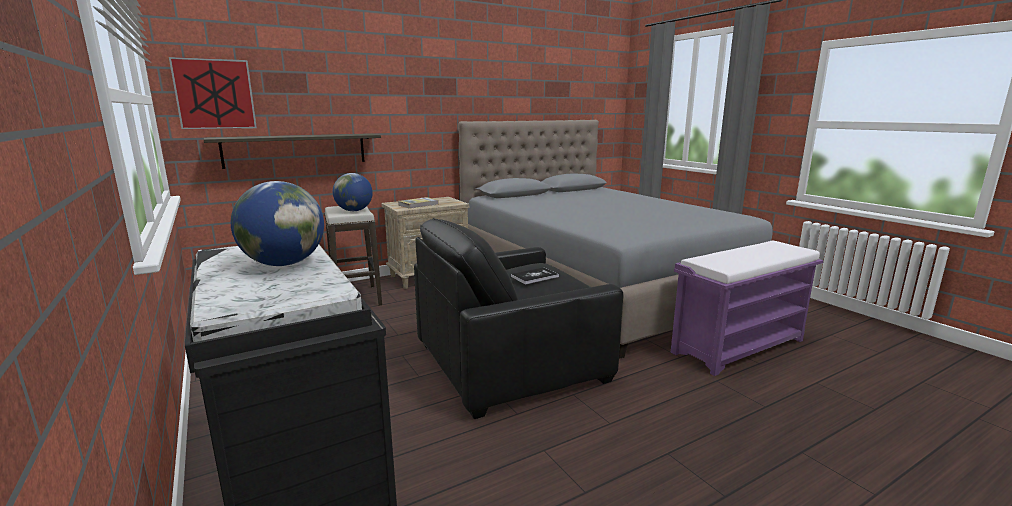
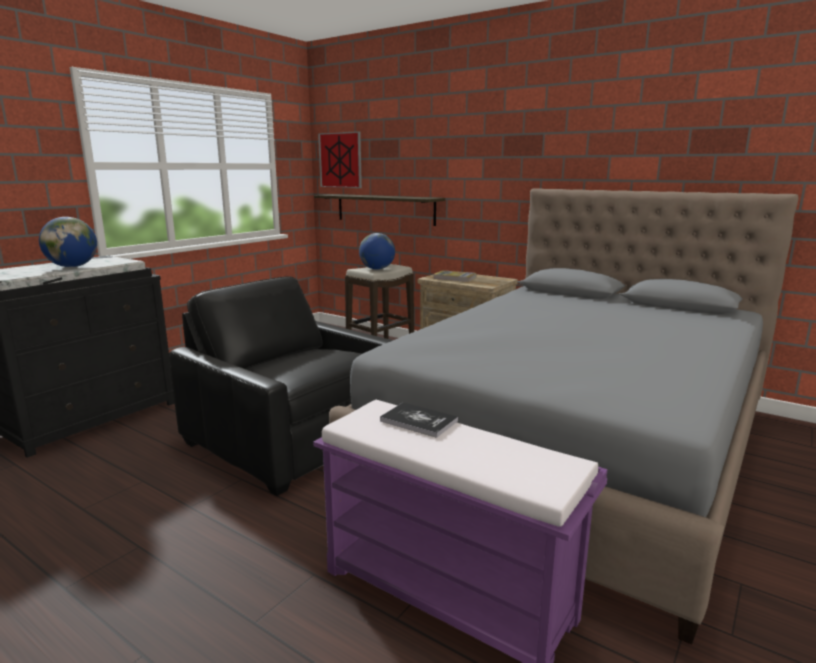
camera: 65 degrees right, 0 degrees up
(534, 277) = (309, 358): book -> book (418, 421)

